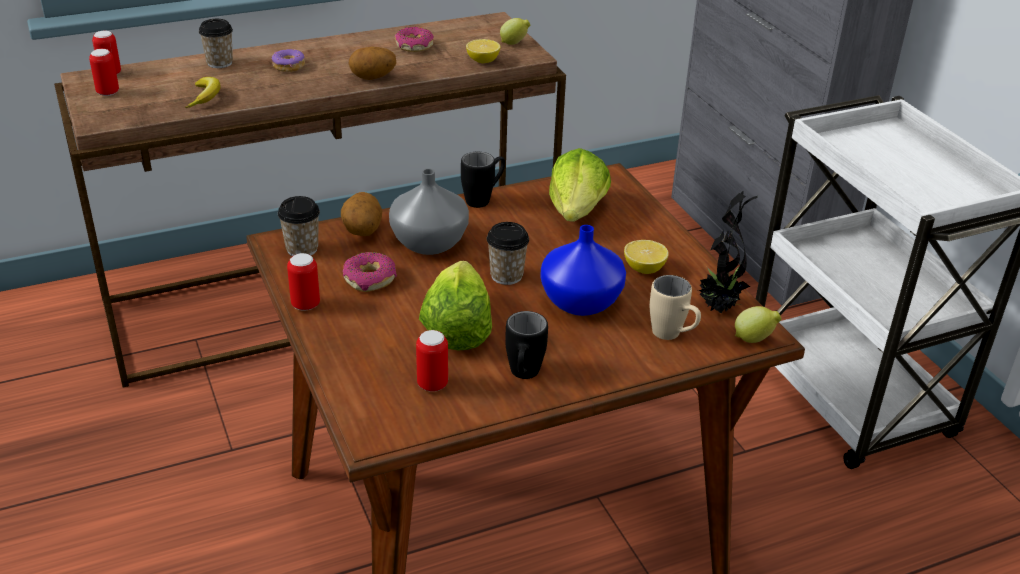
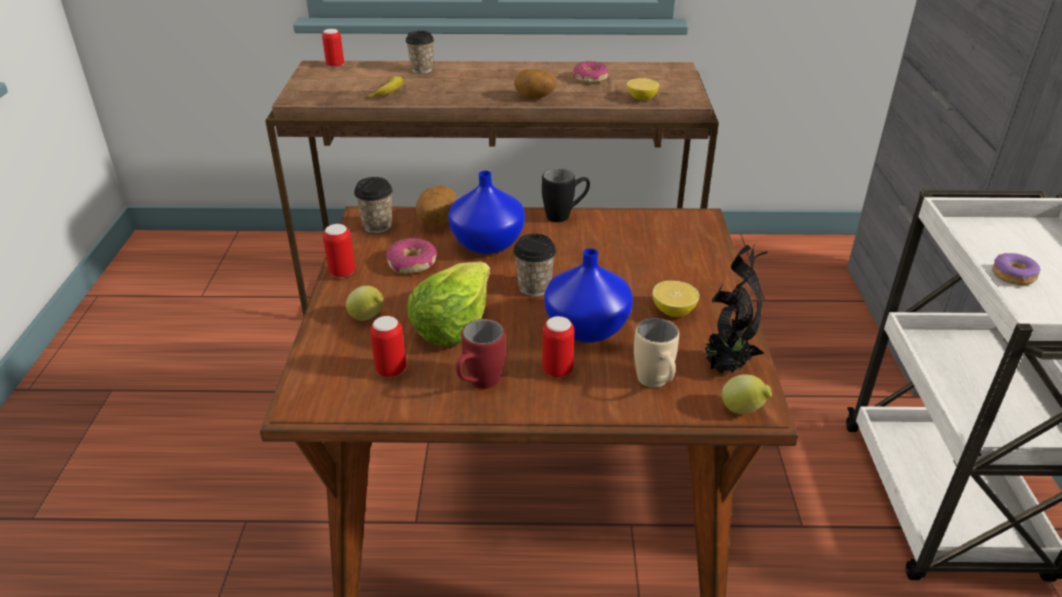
camera: 25 degrees right, 0 degrees up
(108, 92) = (321, 78): can -> can (557, 370)
(289, 66) = (473, 79): donut -> donut (1013, 276)
(428, 244) = (486, 244): grey vase -> blue vase
(514, 43) = (682, 88): lemon -> lemon (368, 318)
(523, 376) = (478, 385): black mug -> red mug
(577, 211) = (645, 243): lettuce -> none

